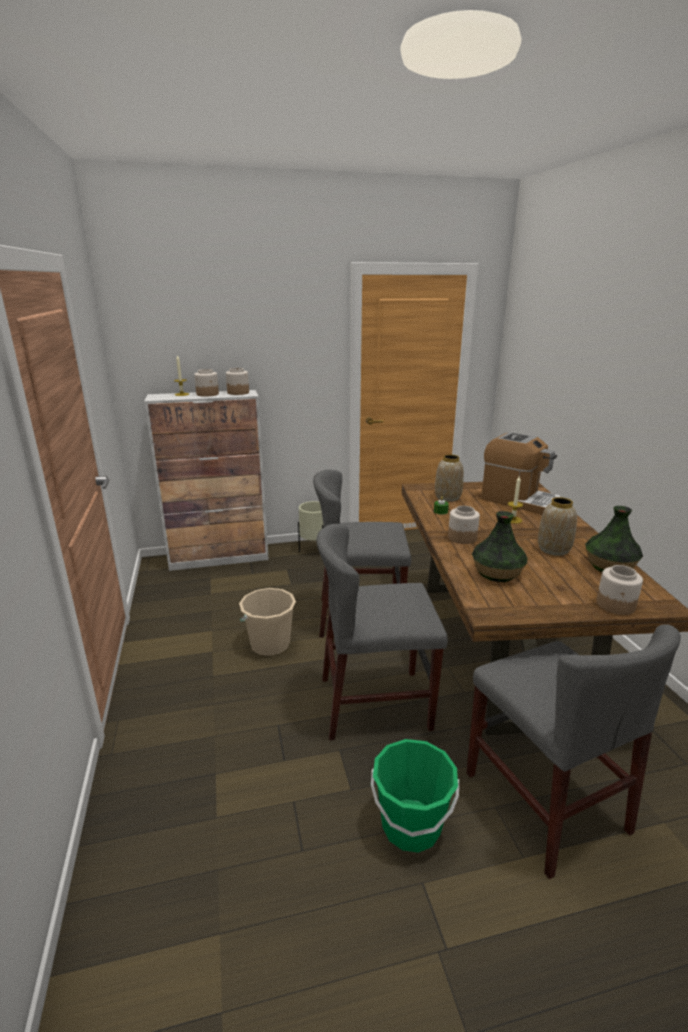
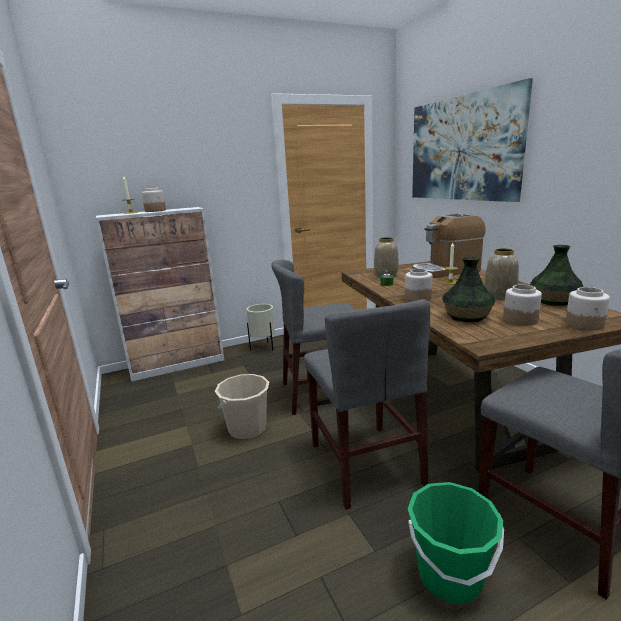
camera: 10 degrees left, 5 degrees down
(238, 392) = (184, 208): jar -> jar (519, 320)
(375, 703) = (365, 463): grey chair -> grey chair turned 90 degrees counterclockwise
(519, 501) = (445, 271): coffee machine -> coffee machine turned 135 degrees clockwise
(570, 350) = (462, 149): none -> picture

